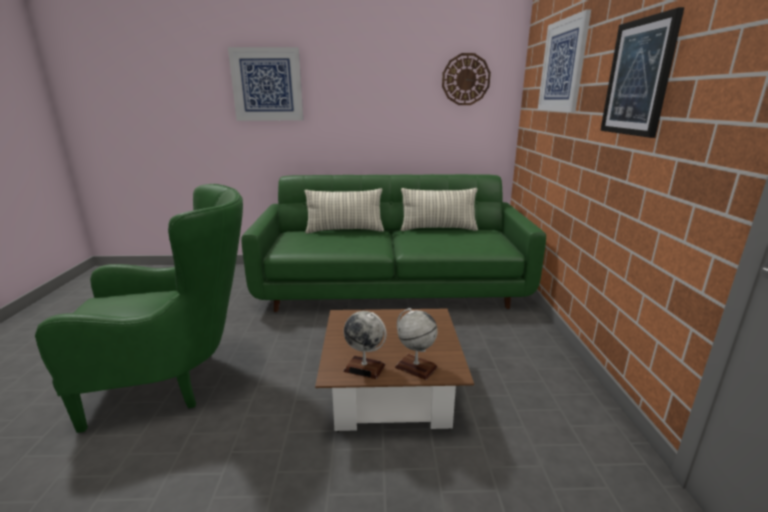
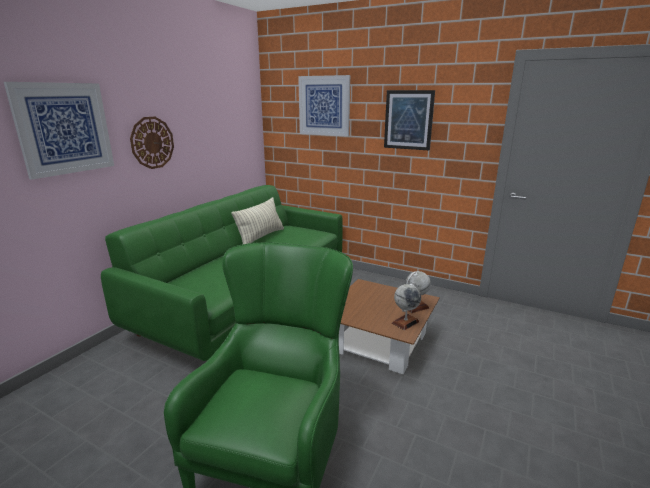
camera: 60 degrees left, 0 degrees up
(345, 230) = (206, 265): pillow -> none
(465, 79) = (233, 111): wall clock -> wall clock (152, 142)

